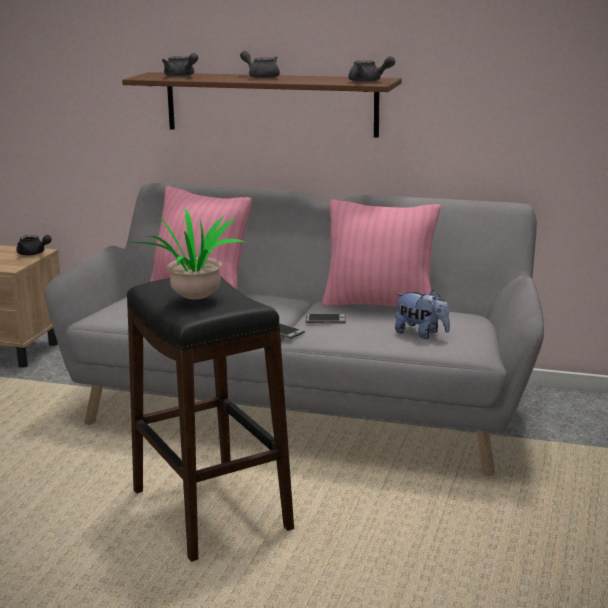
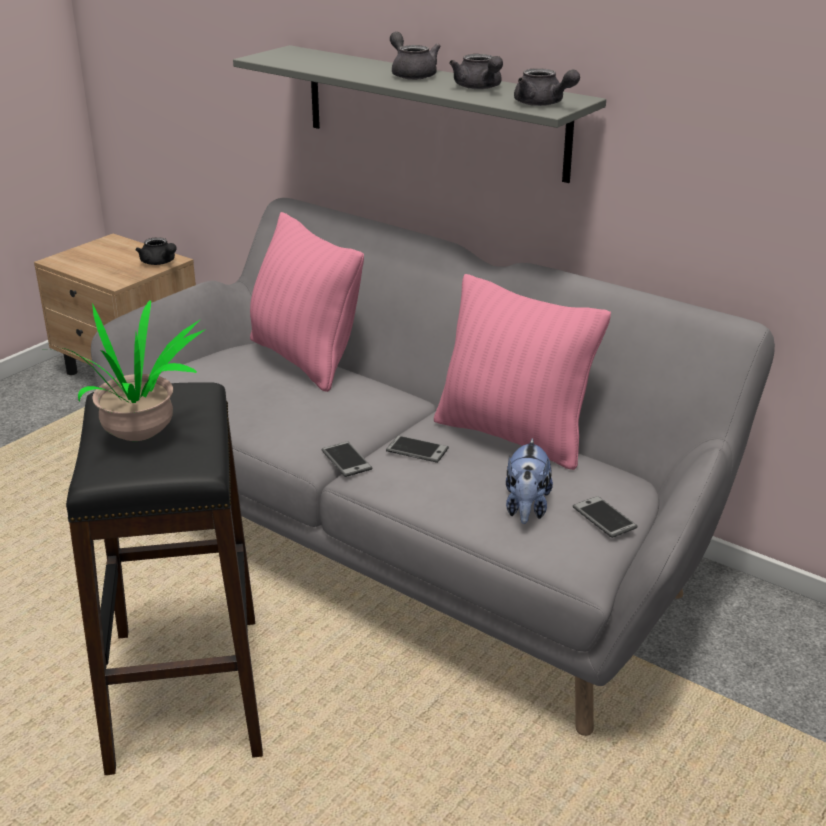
camera: 20 degrees right, 10 degrees up
(181, 76) = (312, 60): grey teapot -> grey teapot (479, 88)
(270, 104) = (433, 111): brown shelf -> grey shelf
(421, 334) = (526, 508): plush toy -> plush toy turned 45 degrees clockwise
(472, 330) = (604, 518): none -> phone

